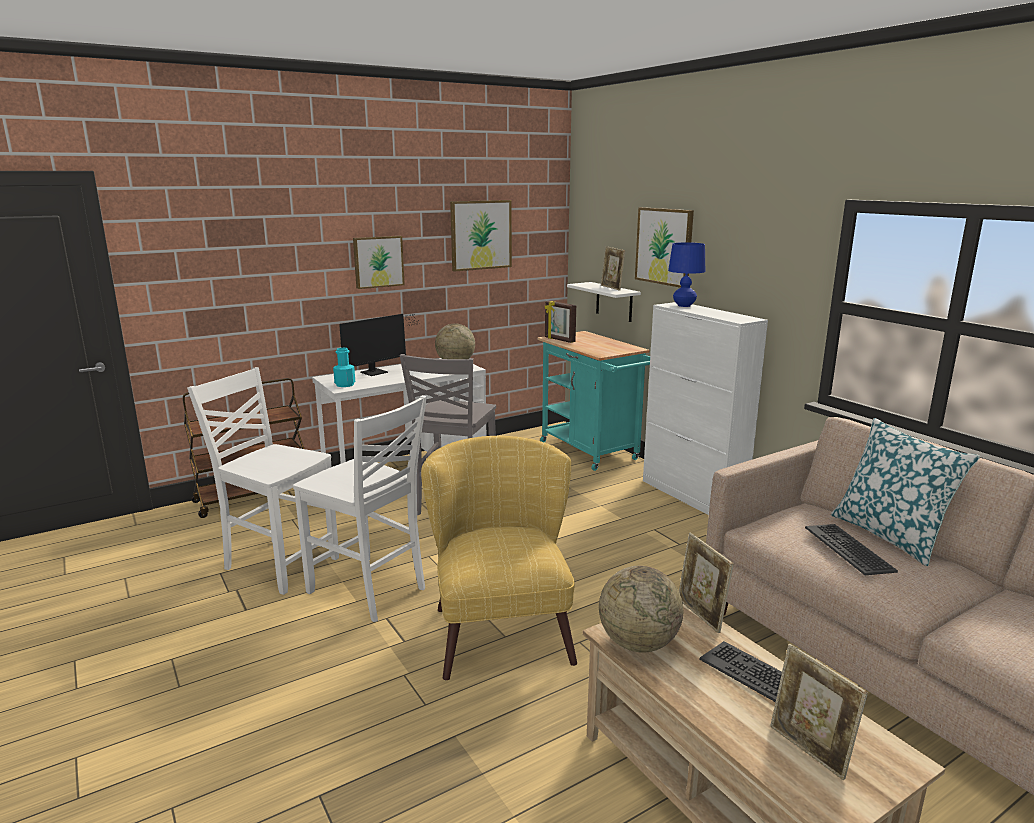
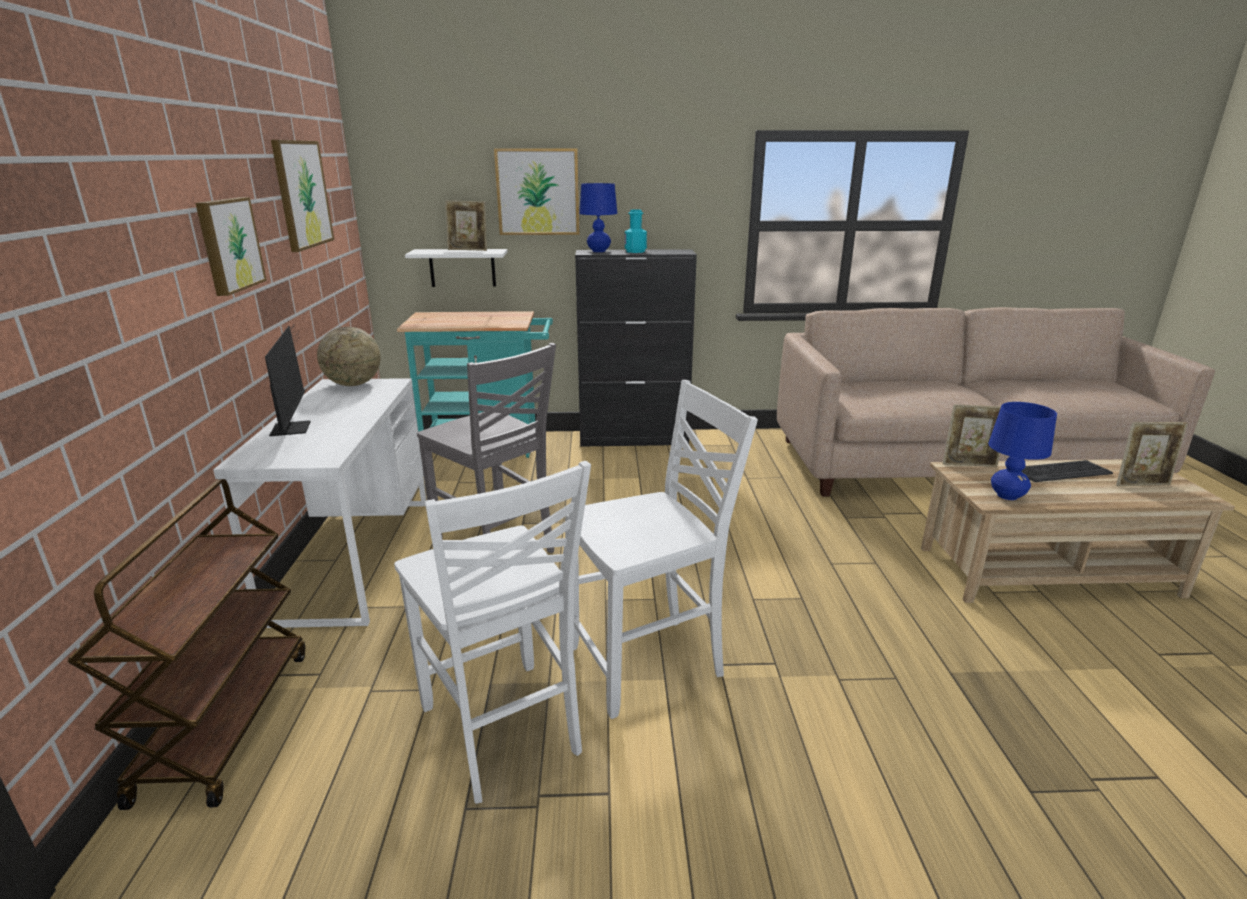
camera: 60 degrees left, 5 degrees up
(279, 564) = (502, 731): white chair -> white chair turned 90 degrees counterclockwise
(345, 384) = (311, 454): turquoise bottle -> turquoise bottle (635, 251)
(500, 625) = (781, 595): yellow armchair -> none
(559, 340) = (429, 324): picture frame -> none
(638, 643) = (1007, 495): globe -> blue table lamp
(692, 496) = (634, 439): white cabinet -> black cabinet
(849, 549) = (918, 393): keyboard -> none
(890, 536) = (898, 380): pillow -> none

